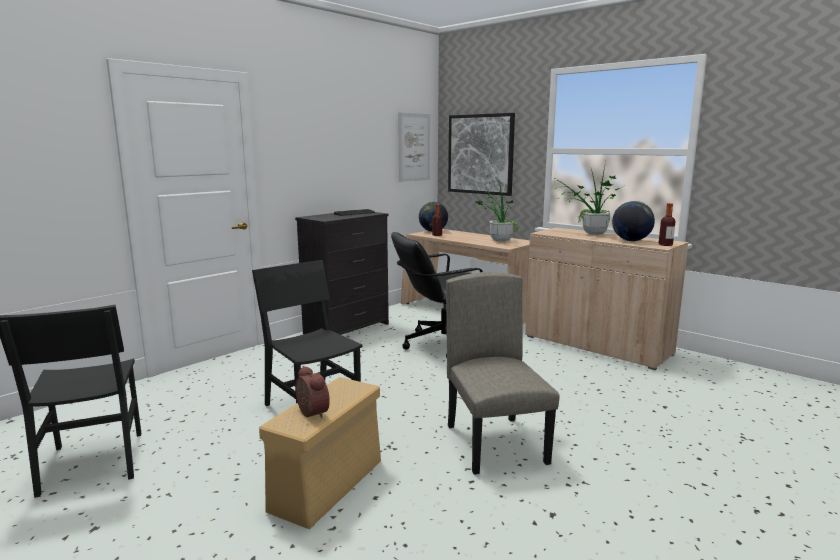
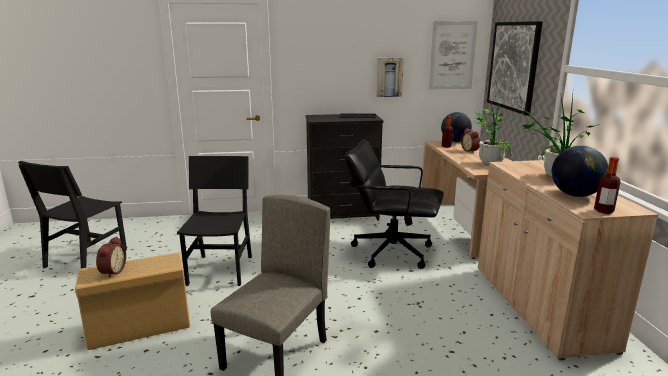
camera: 40 degrees right, 5 degrees up
(367, 170) = (389, 77): none -> picture
(463, 235) = (470, 151): none -> alarm clock

